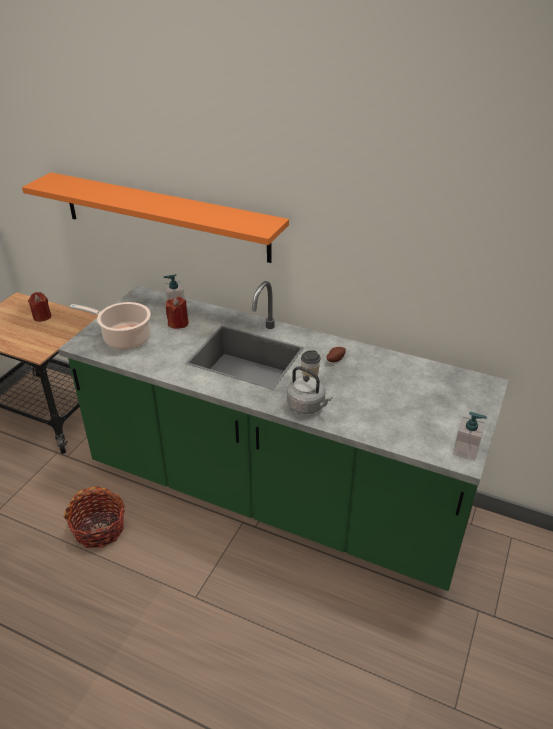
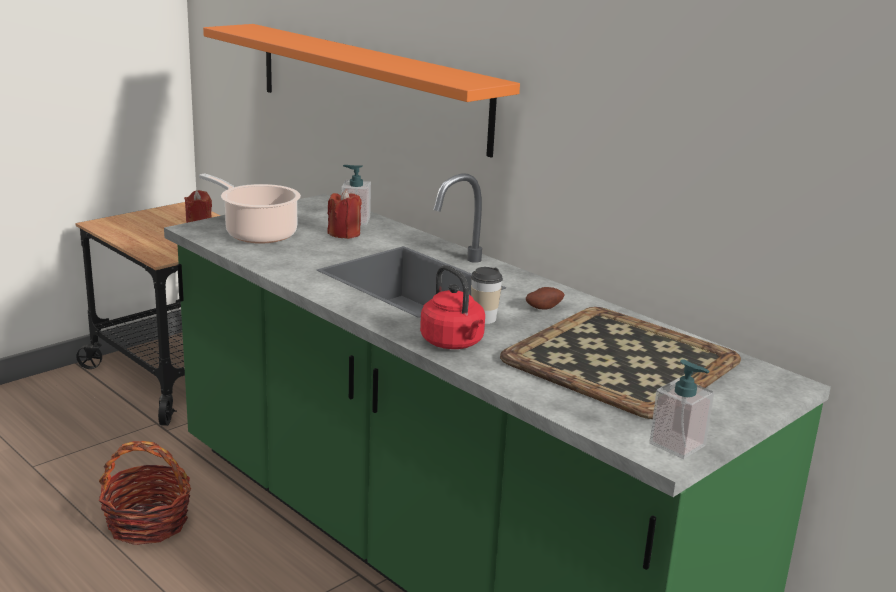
camera: 20 degrees right, 15 degrees down
(307, 406) = (454, 343): grey kettle -> red kettle
(400, 392) = (620, 359): none -> tray

